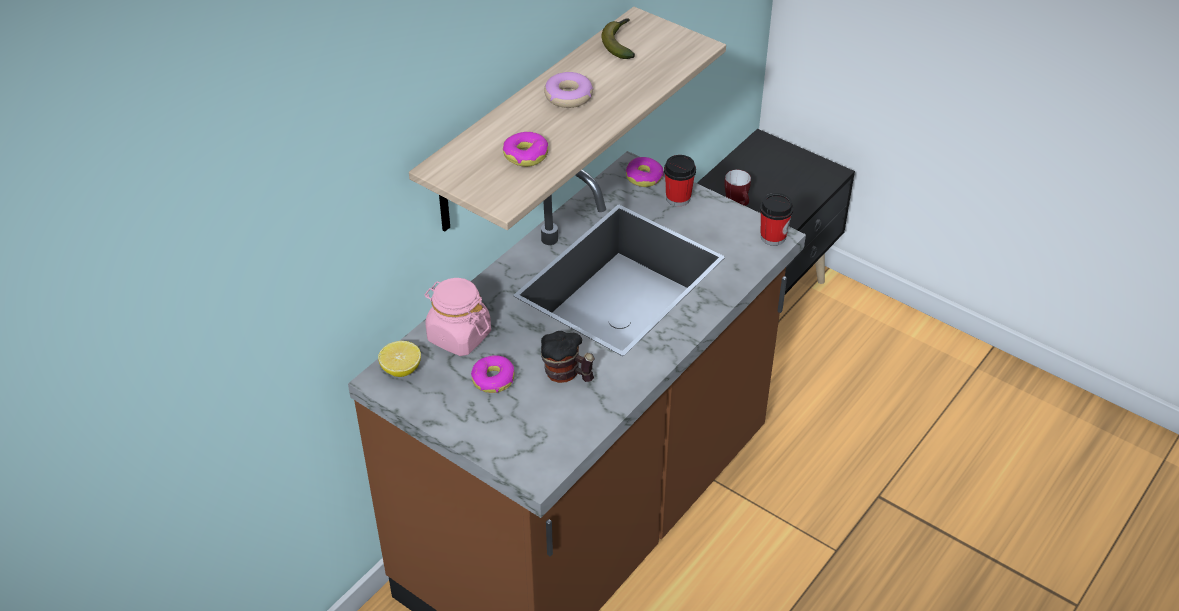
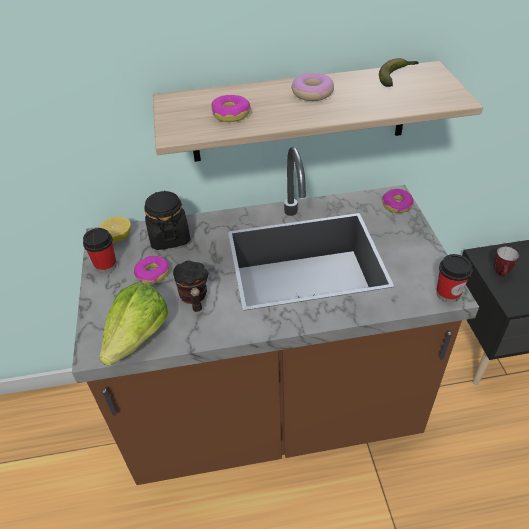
camera: 45 degrees right, 0 degrees up
(459, 336) = (169, 237): pink jar -> black jar
(561, 438) = (138, 338): none -> lettuce
(678, 198) = (405, 230): cup -> cup (106, 265)

